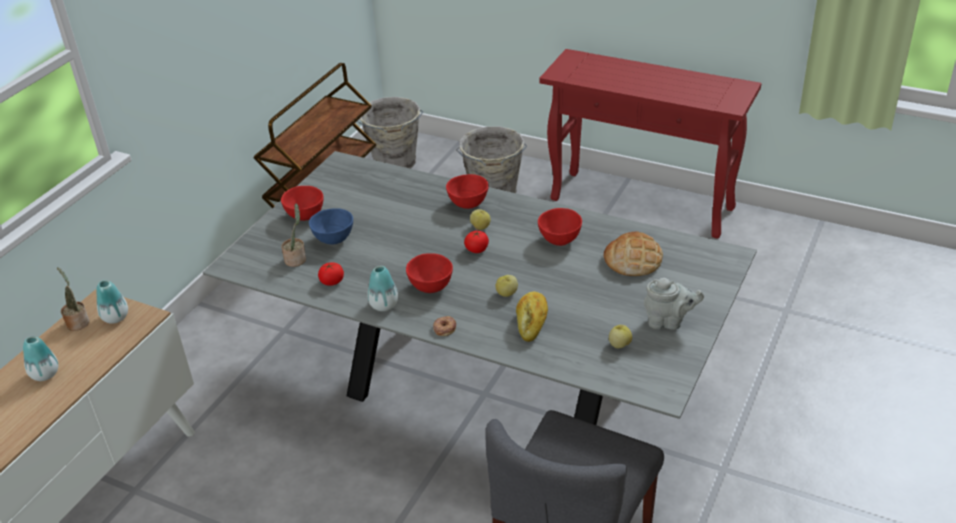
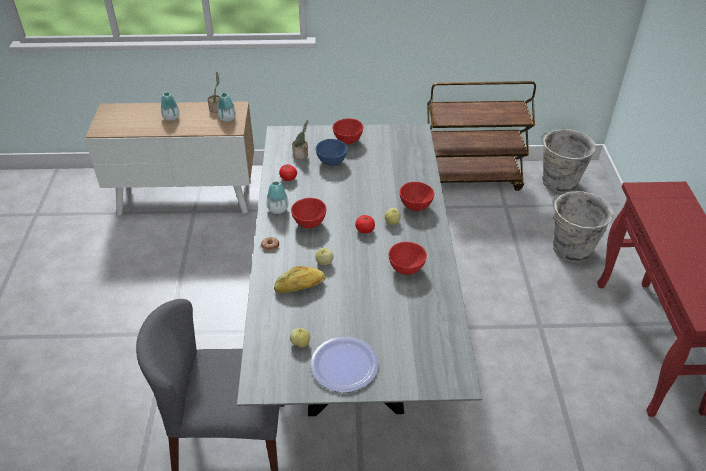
camera: 60 degrees right, 5 degrees up
(633, 260) = (410, 319): bread -> none
(668, 322) = (344, 365): grey teapot -> plate

